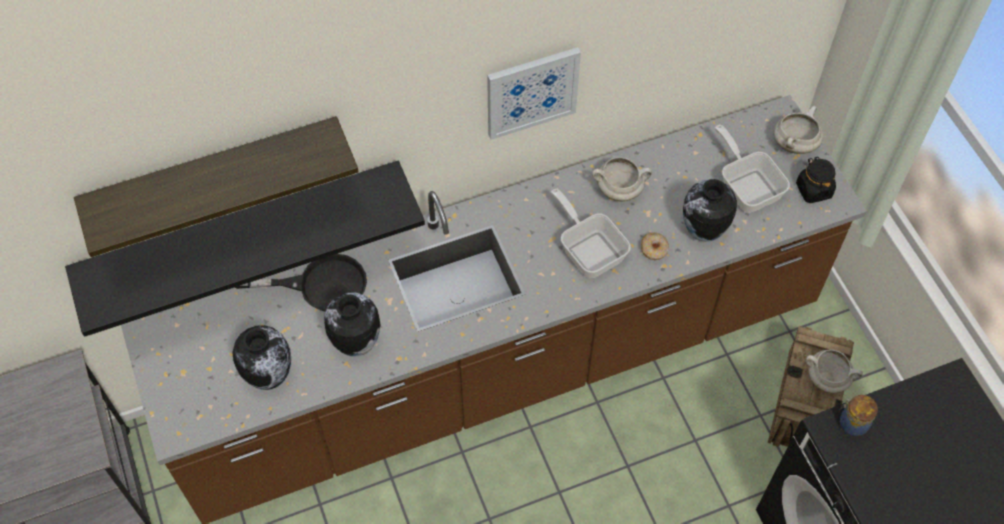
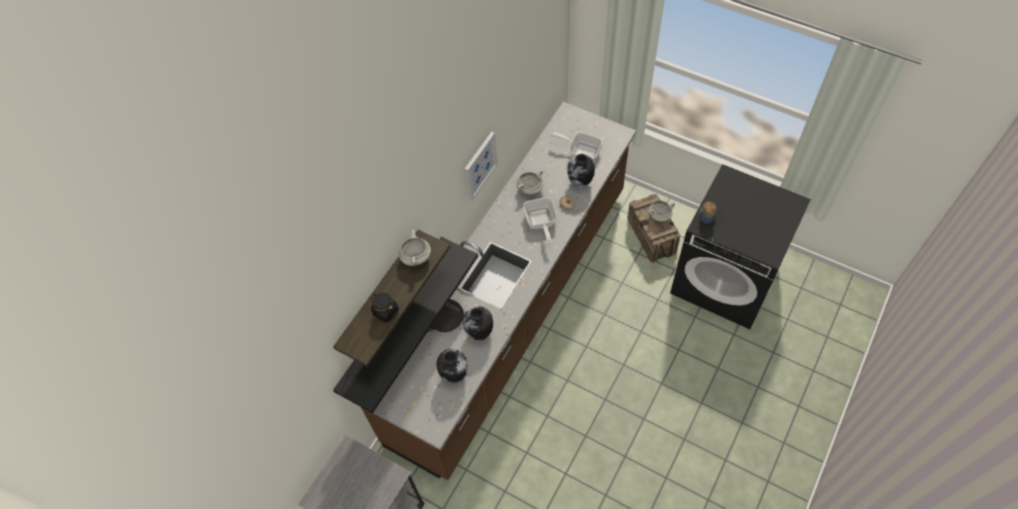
camera: 35 degrees left, 0 degrees up
(589, 249) = (540, 223): frying pan -> frying pan turned 120 degrees counterclockwise
(794, 144) = (583, 121): white cooking pot -> white cooking pot (415, 257)
(813, 190) = (608, 135): black jar -> black jar (385, 311)

